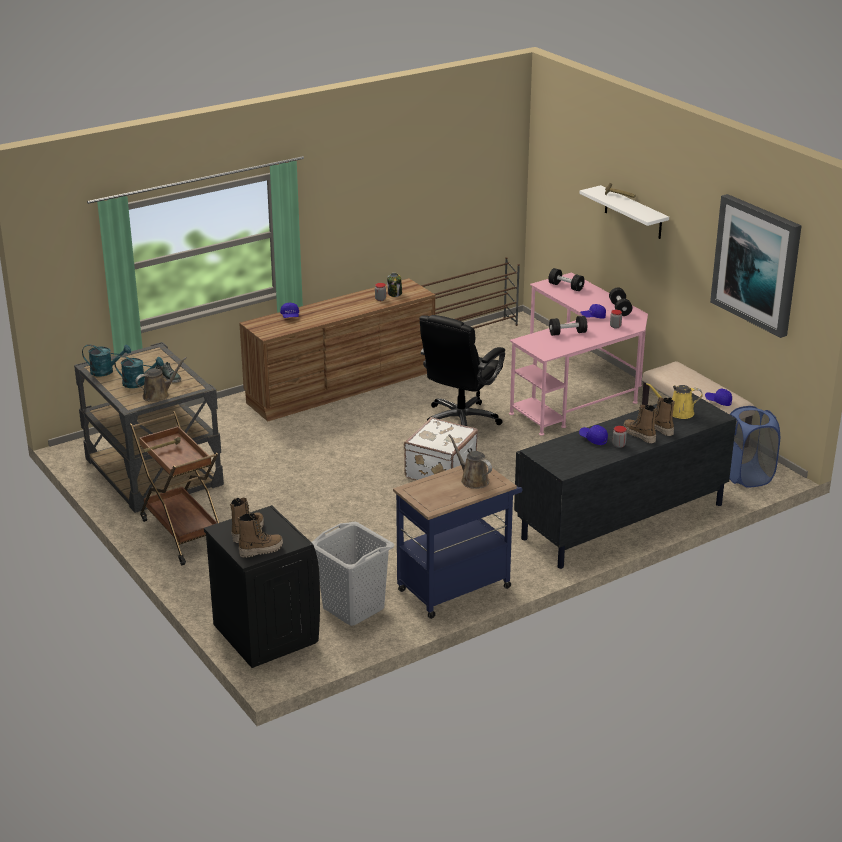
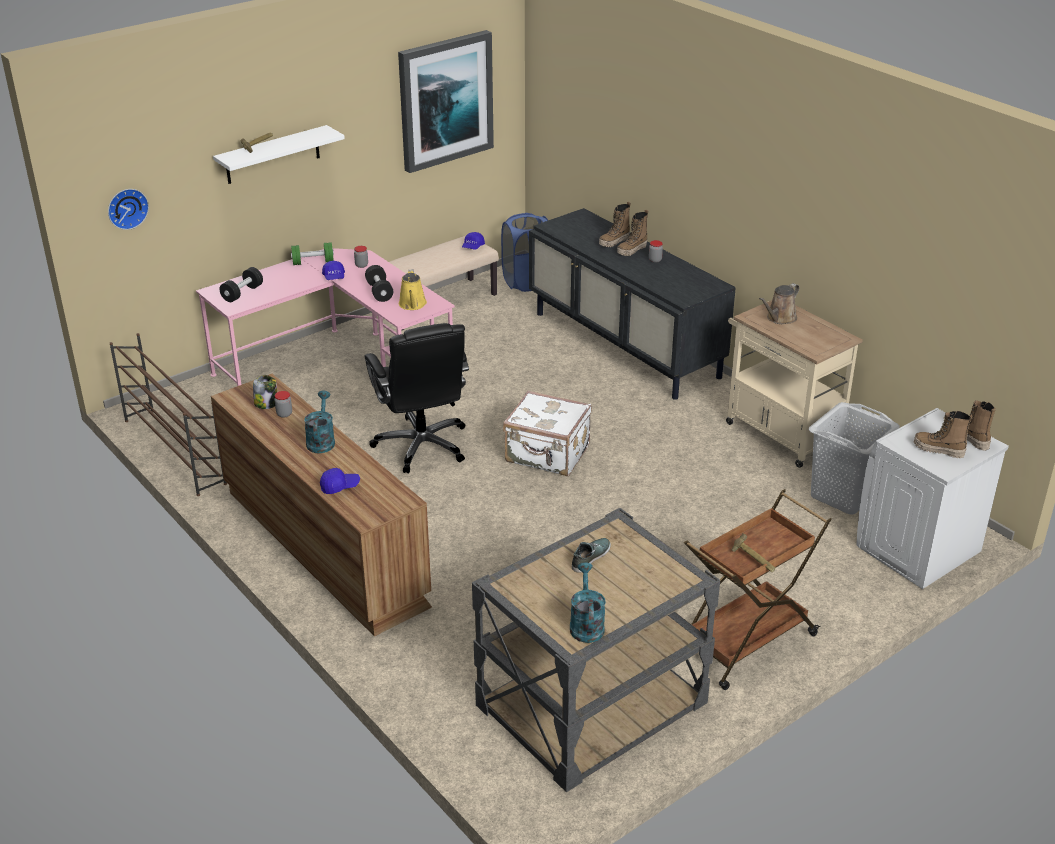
camera: 95 degrees left, 5 degrees up
(138, 383) = (617, 584): turquoise watering can -> turquoise watering can (321, 440)
(158, 395) = (651, 557): brown watering can -> none
(265, 634) = (917, 550): black washing machine -> white washing machine
(457, 588) = (779, 433): blue cart -> beige cart
(461, 420) = (422, 445): black office chair -> black office chair turned 45 degrees clockwise
(553, 184) = (126, 208): none -> wall clock
(593, 439) = (646, 272): blue cap -> none
(620, 309) = (313, 262): black dumbbell -> green dumbbell
(677, 413) = (580, 232): yellow watering can -> yellow watering can (412, 305)

